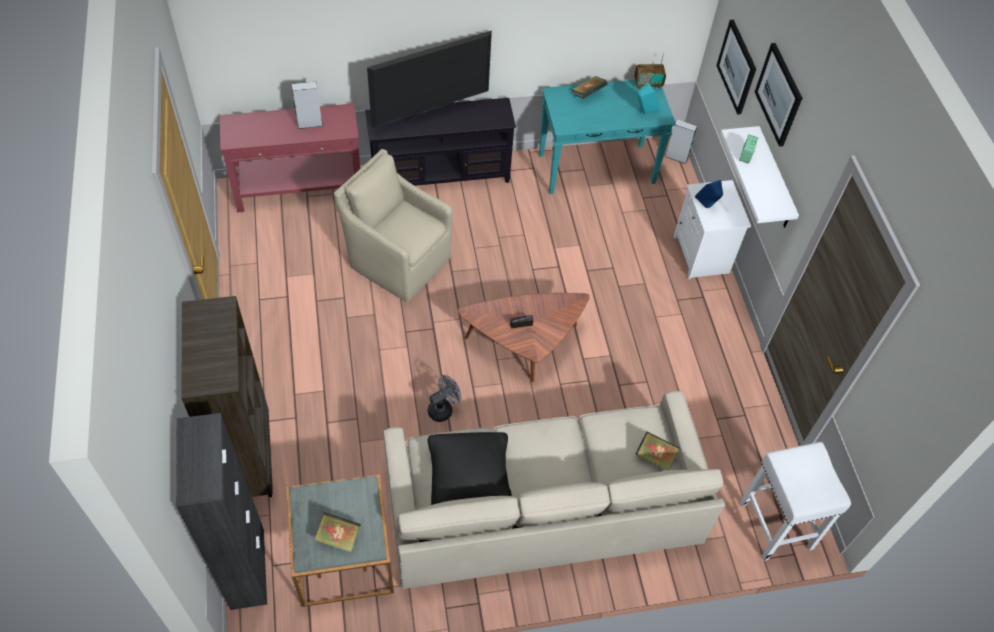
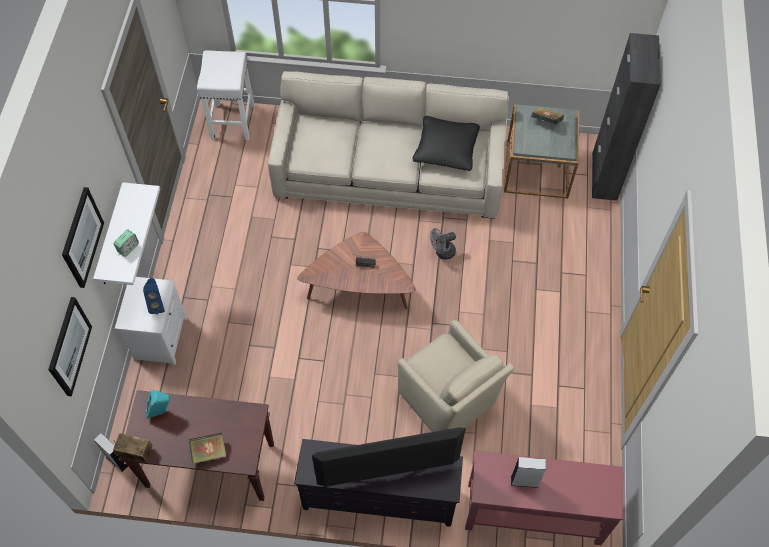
camera: 160 degrees left, 5 degrees up
(249, 463) = (599, 245): brown bookcase -> none
(597, 168) = (209, 466): turquoise console table -> brown console table
(655, 457) = (309, 132): book -> none

